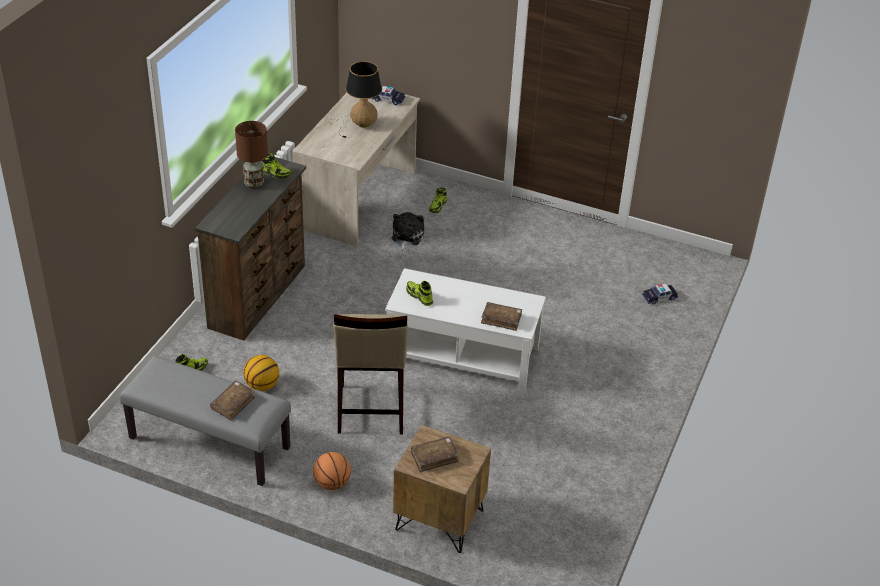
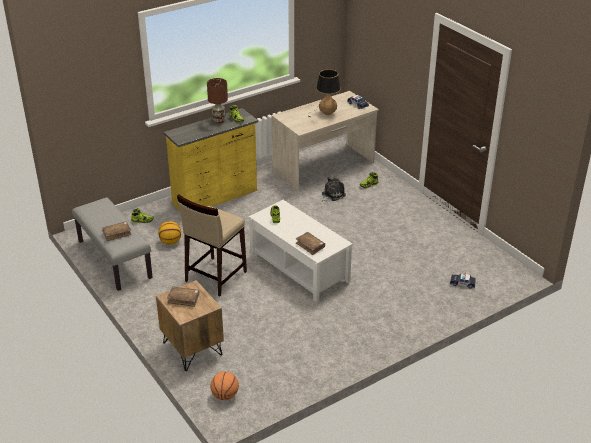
camera: 35 degrees right, 5 degrees down
(259, 296) = (216, 197): brown dresser -> yellow dresser
(332, 483) = (155, 305): basketball -> basketball (225, 395)

